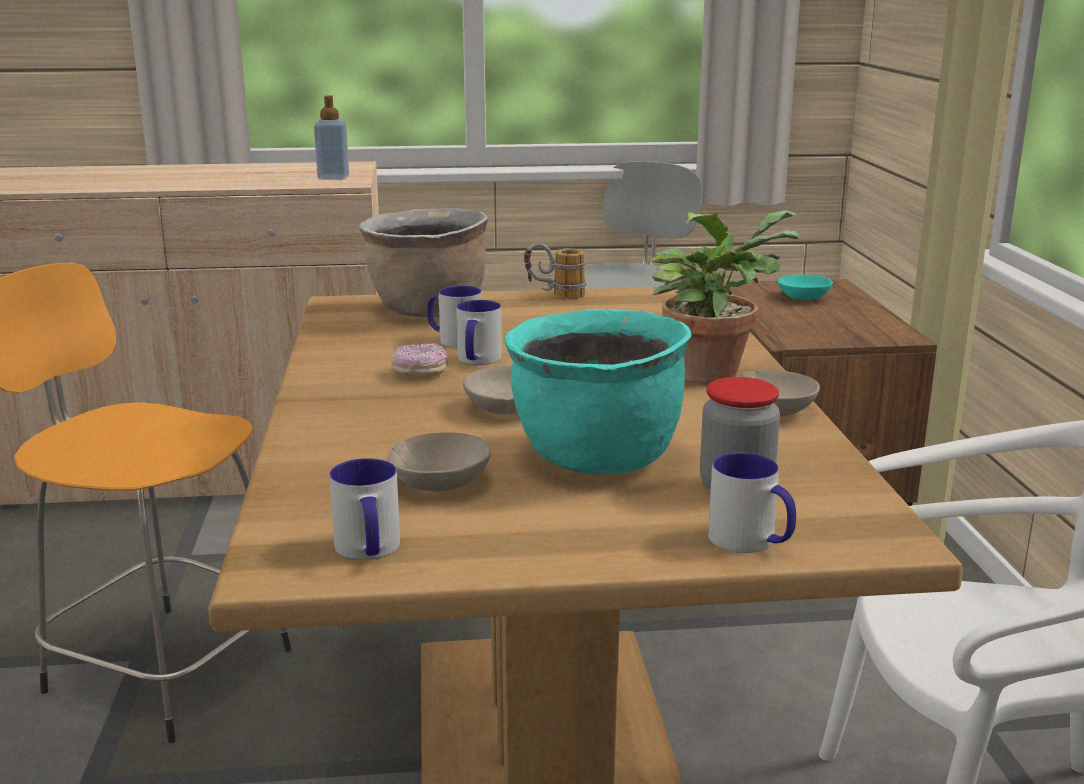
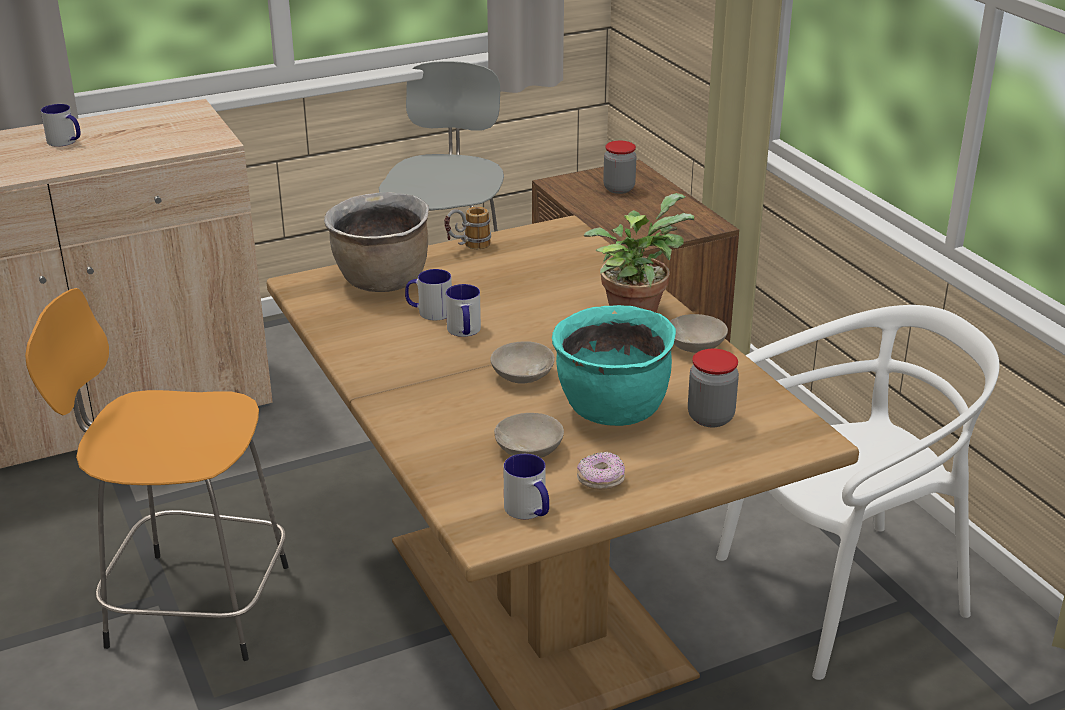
camera: 20 degrees left, 10 degrees up
(333, 177) = (194, 134): soap dispenser -> none
(420, 373) = (433, 352): donut -> donut (601, 481)
(751, 542) = (742, 457): mug -> mug (66, 142)
(805, 298) = (619, 189): turquoise bowl -> jar

